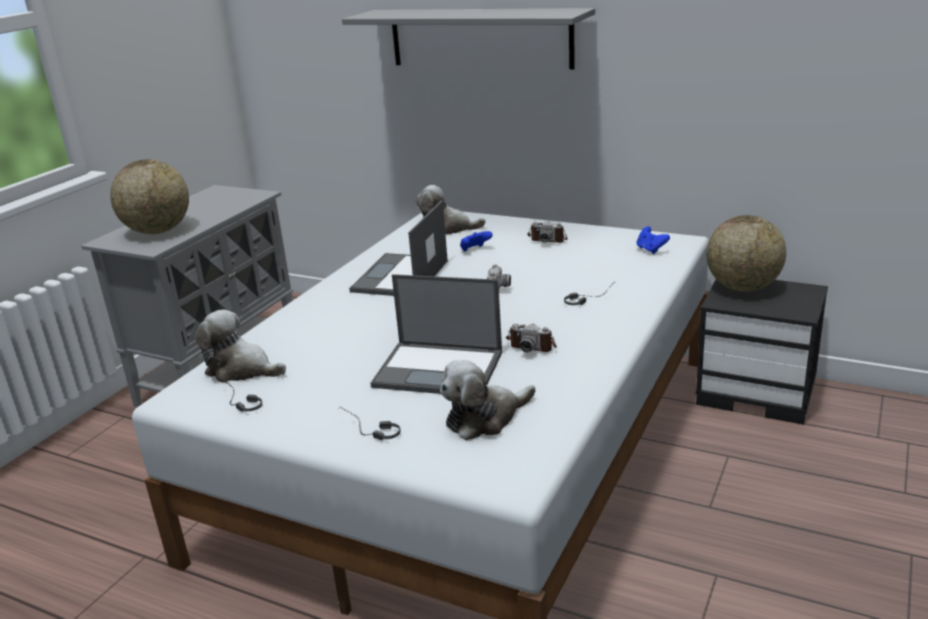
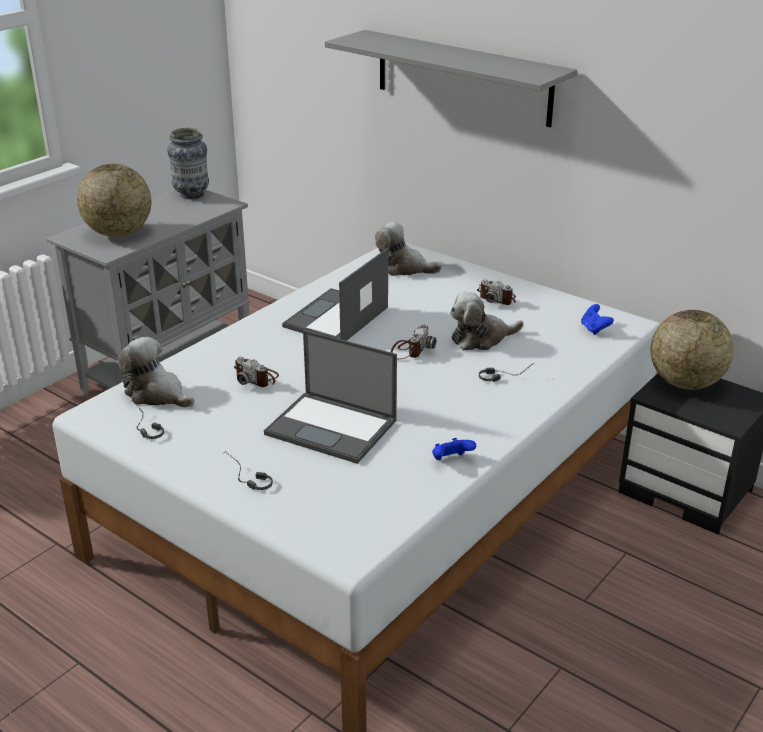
camera: 10 degrees right, 5 degrees up
(221, 192) = (191, 195): none -> vase
(475, 250) = (419, 299): blue game controller -> blue game controller (451, 460)
(485, 418) = (352, 486): plush toy -> plush toy (481, 338)
(532, 345) = (428, 417): camera -> camera (257, 378)

